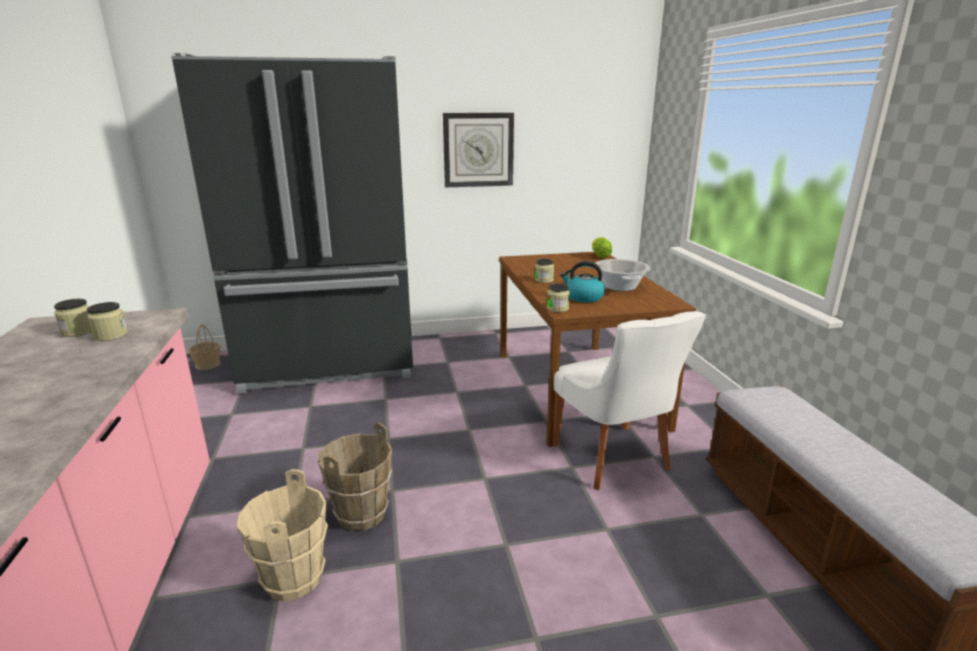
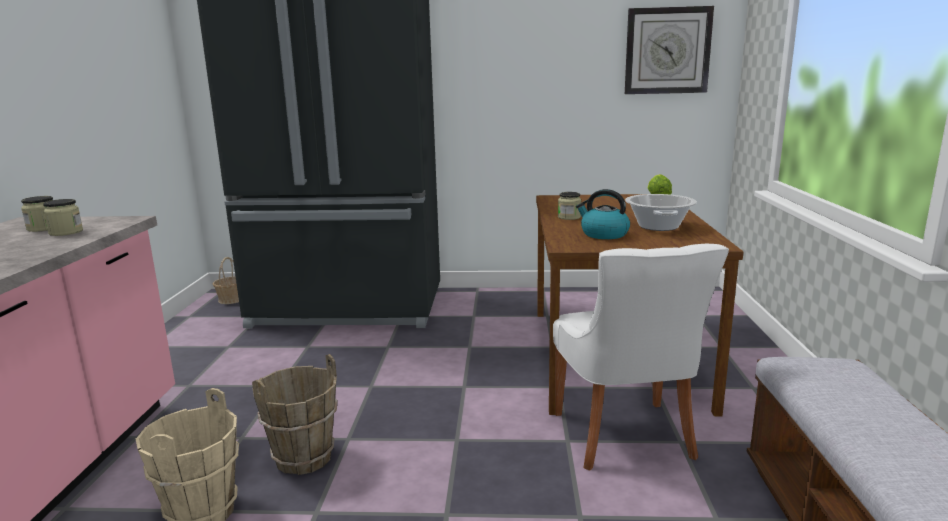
camera: 15 degrees right, 5 degrees down
(478, 150) = (525, 77): wall clock -> wall clock (667, 51)
(557, 308) = (562, 243): jar -> none

